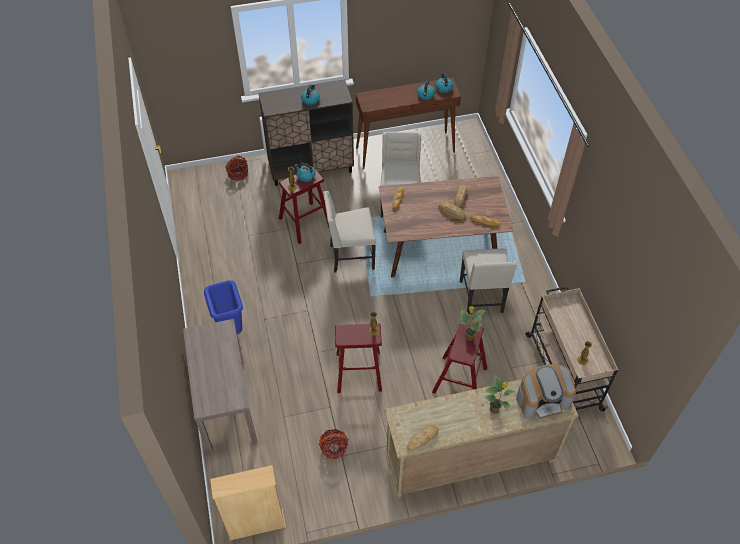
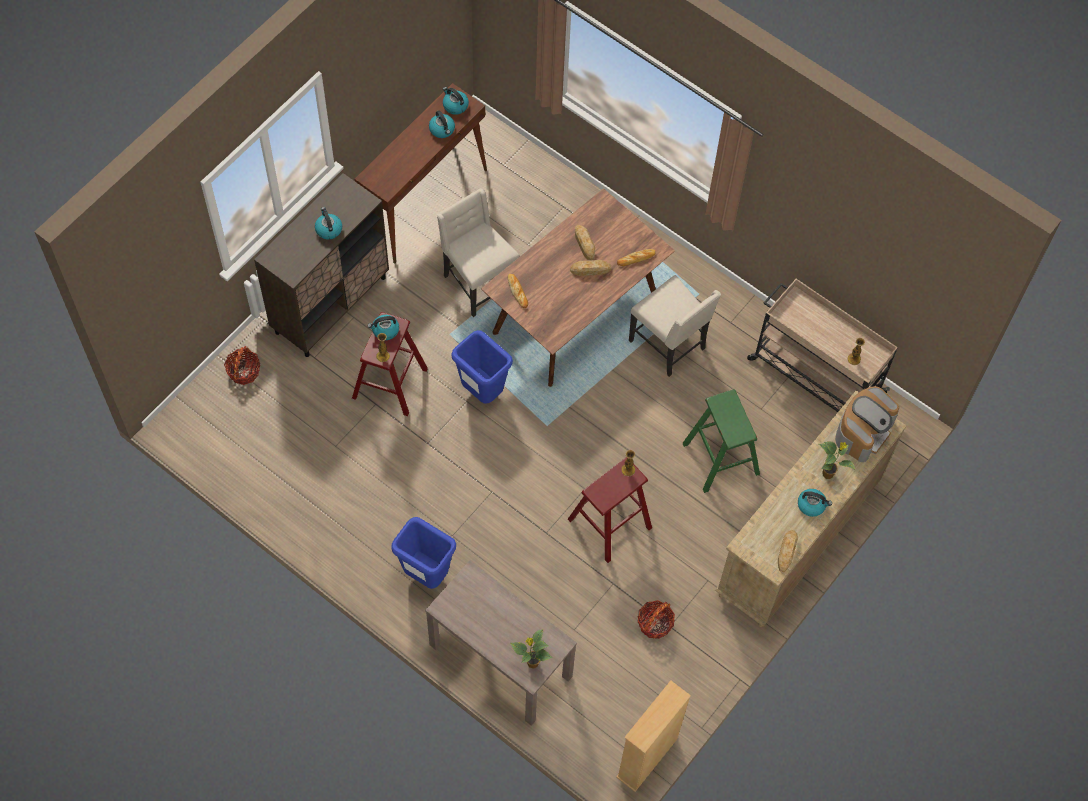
camera: 40 degrees left, 10 degrees up
(350, 256) = (482, 392): beige chair -> blue trash can
(459, 380) = (721, 459): red stool -> green stool
(466, 421) = (811, 505): none -> kettle
(468, 337) = (729, 410): potted plant -> potted plant (532, 663)

